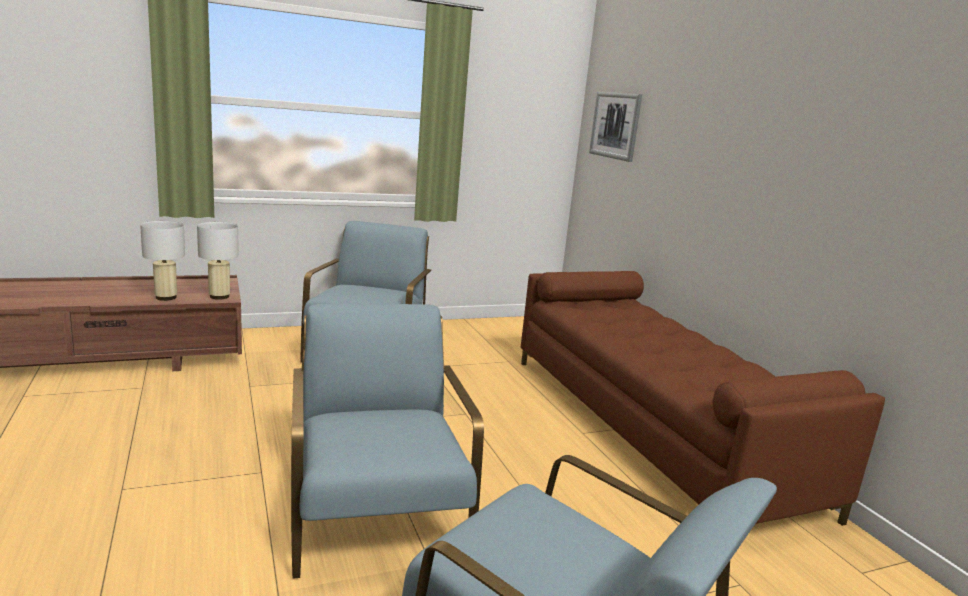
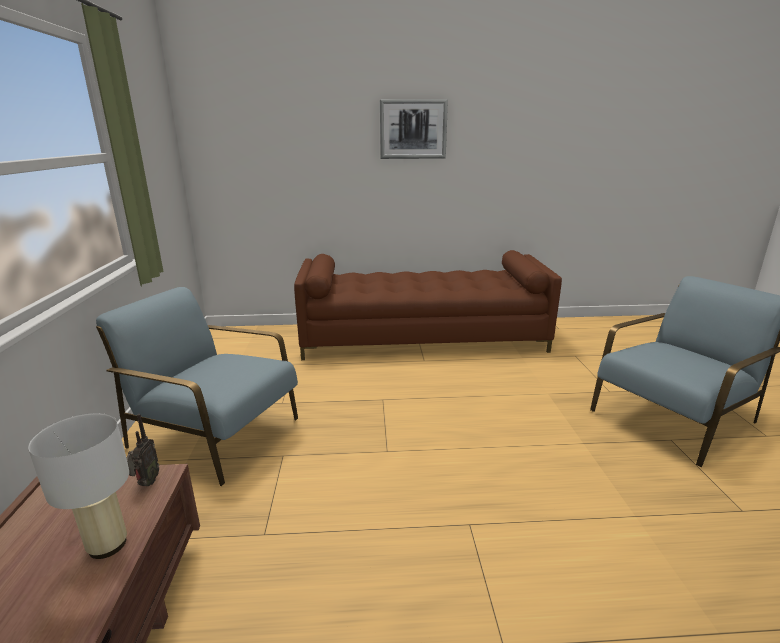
camera: 70 degrees left, 5 degrees up
(220, 296) = (146, 483): white table lamp -> radio
(378, 514) = (531, 459): blue armchair -> none
(615, 125) = (243, 142): picture -> picture (413, 129)

